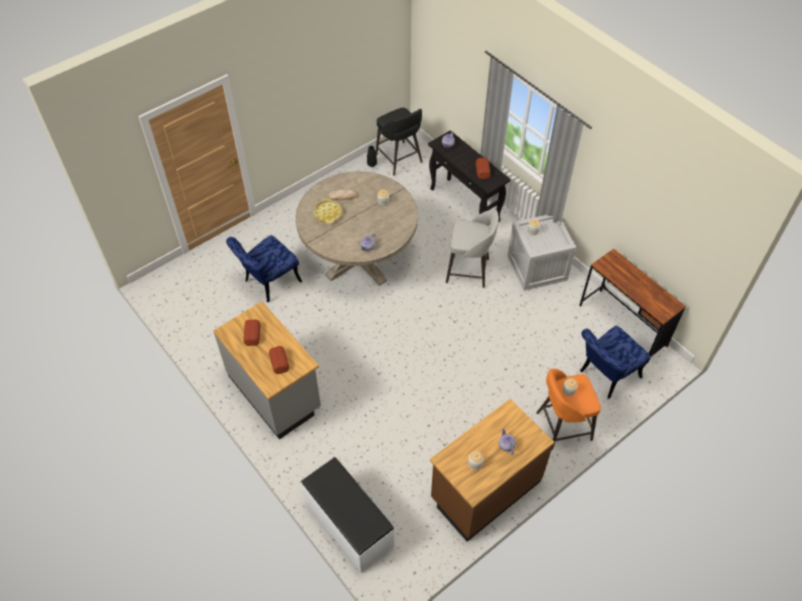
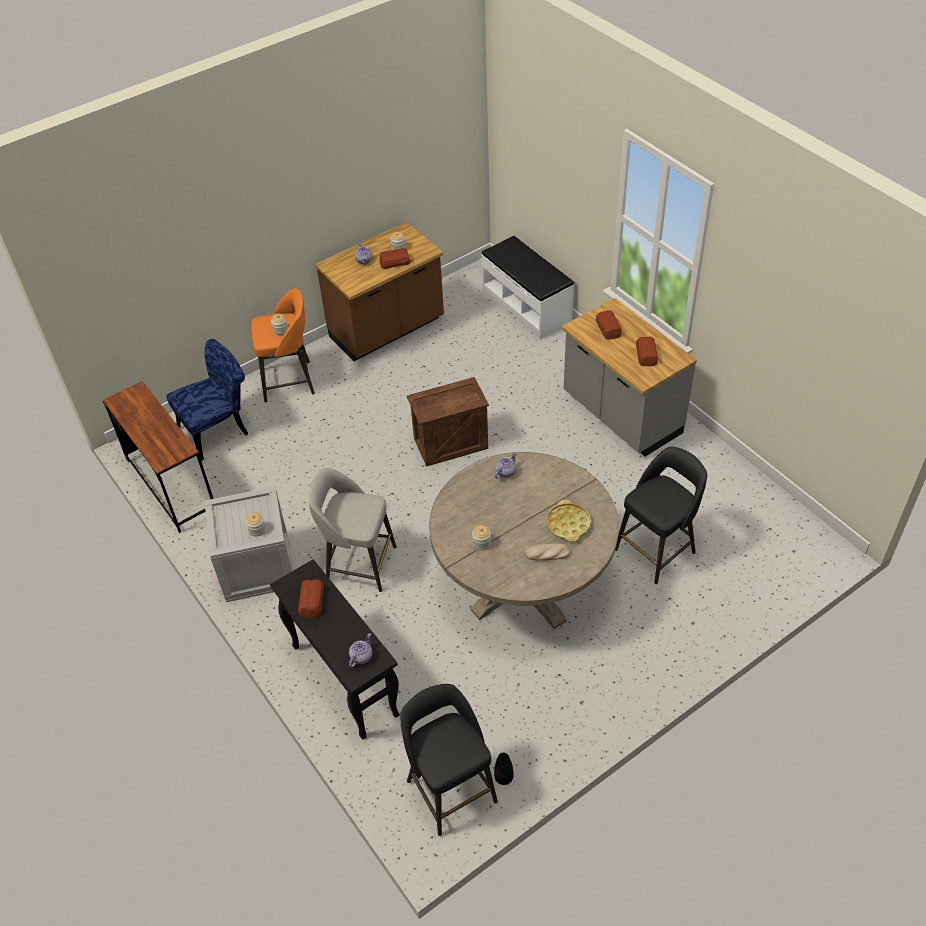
camera: 175 degrees left, 5 degrees down
(268, 283) = (656, 550): blue chair -> black stool
(414, 365) = (451, 443): none -> crate
(476, 443) = (394, 262): none -> bread

